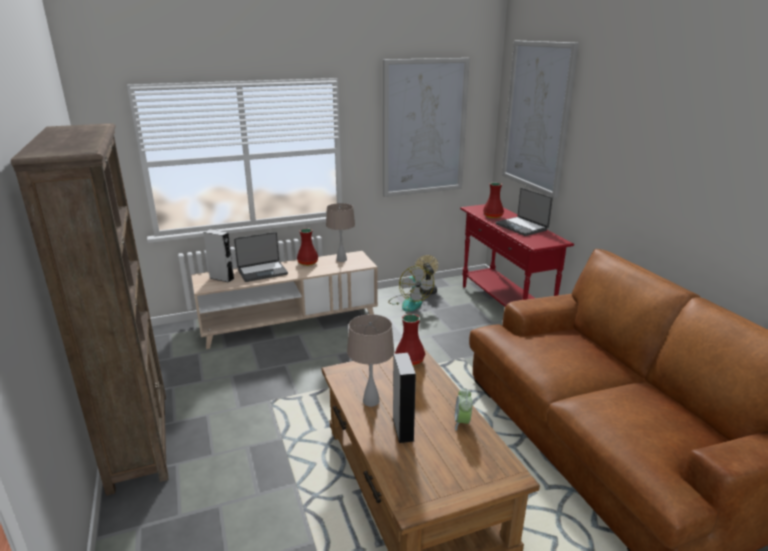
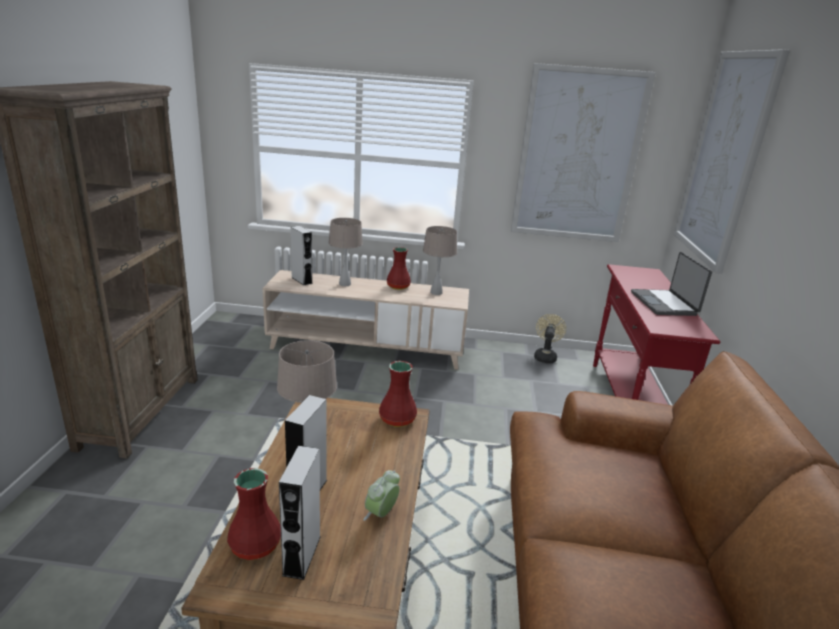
camera: 25 degrees right, 0 degrees up
(262, 272) = (345, 284): laptop -> beige table lamp
(409, 302) = (512, 365): fan -> none
(441, 466) = (302, 555): none -> grey speaker
(493, 216) = (638, 283): red vase -> red vase (256, 544)

